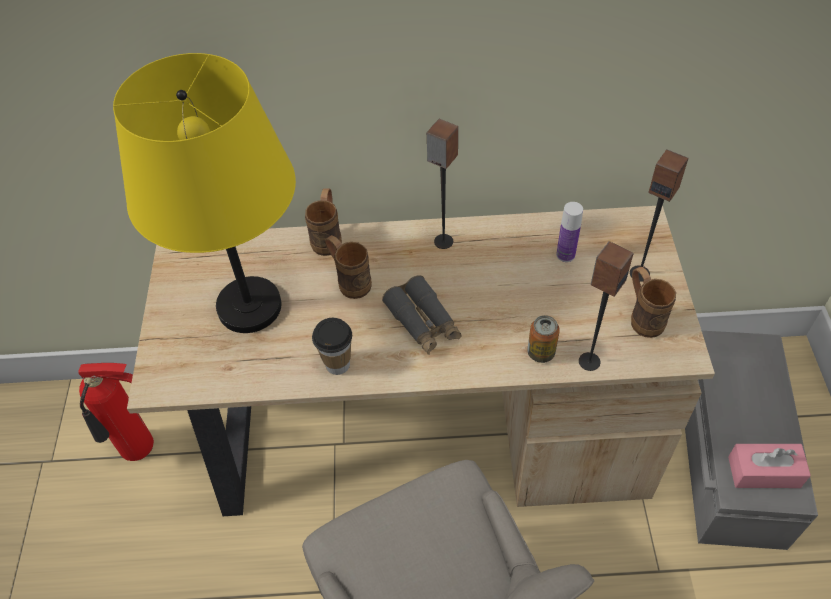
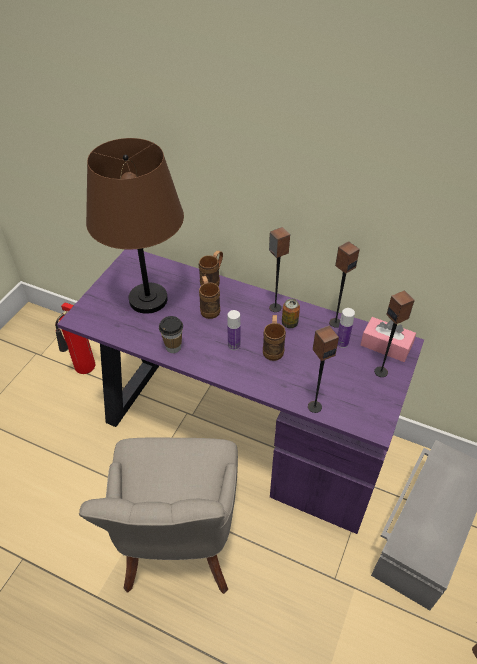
camera: 25 degrees right, 5 degrees down
(249, 308) = (148, 300): yellow table lamp -> brown table lamp
(423, 322) = (234, 345): grey binoculars -> bottle
(423, 436) = (238, 431): beige desk -> purple desk
(537, 229) = (335, 322): none -> speaker
(541, 352) = (289, 389): can -> can (289, 323)
(642, 317) = (365, 396): brown mug -> brown mug (273, 348)
(764, 472) = (426, 544): pink tissue box -> pink tissue box (386, 345)

